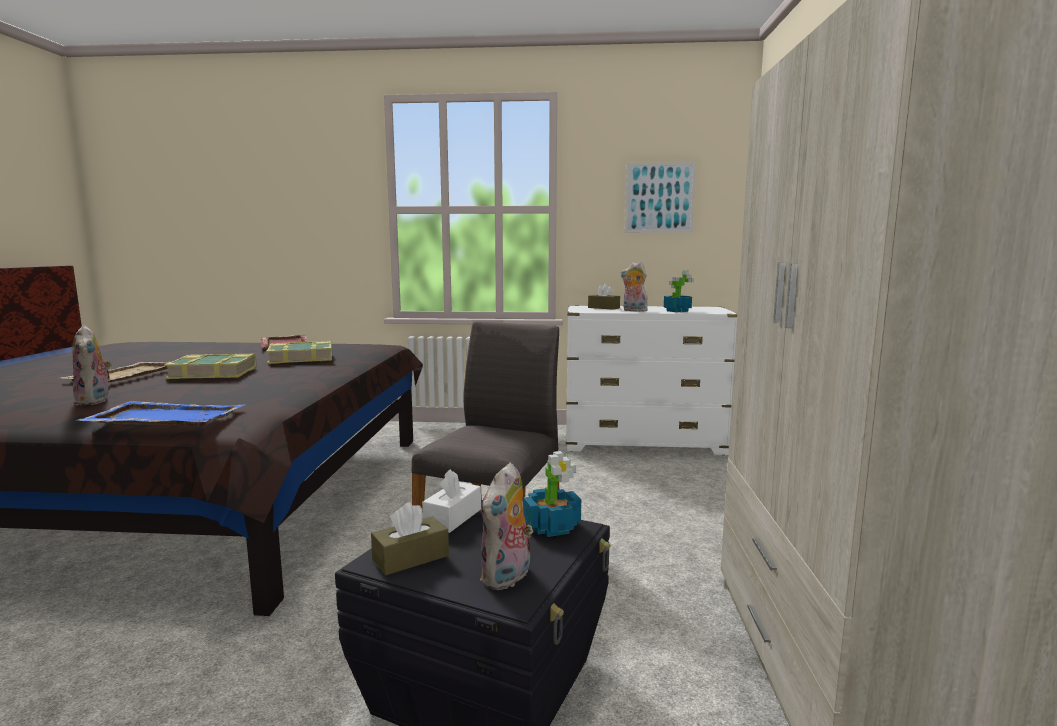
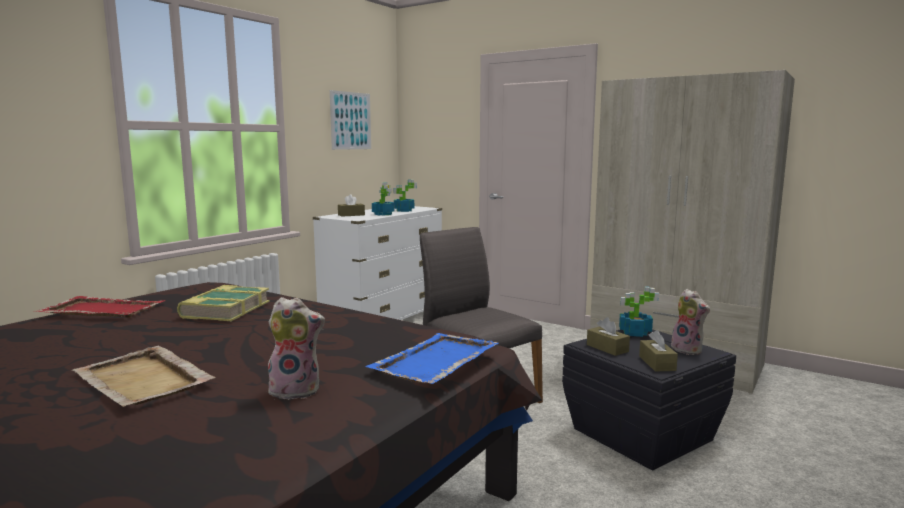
camera: 60 degrees left, 0 degrees up
(213, 373) = (234, 342): book -> none
(453, 517) = (607, 348): white tissue box -> brown tissue box
(633, 311) = (383, 214): plush toy -> potted plant

